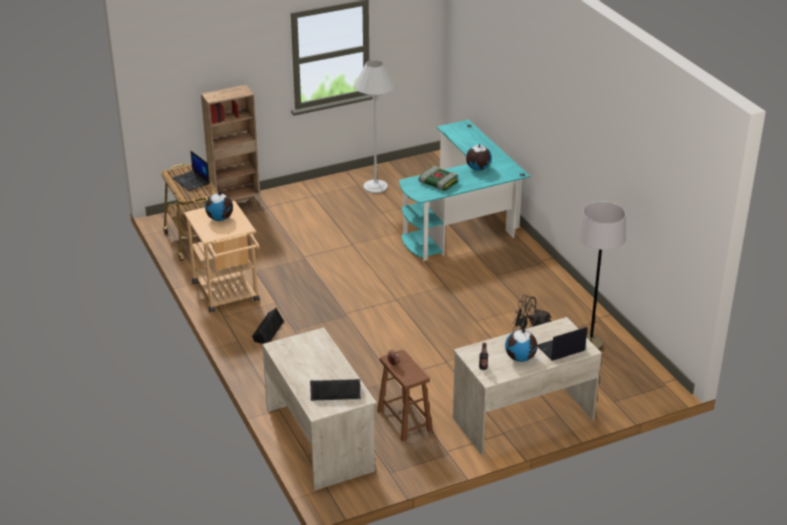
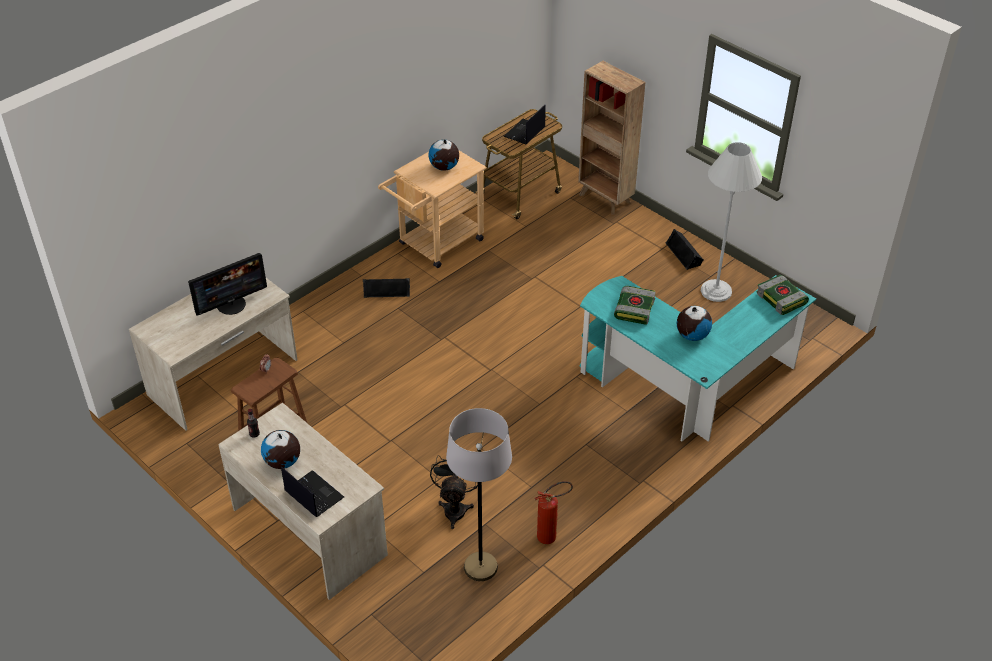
camera: 70 degrees right, 10 degrees up
(316, 359) = (231, 304): none -> monitor
(335, 392) = (178, 333): black speaker -> black speaker (684, 253)
(462, 130) = (782, 299): none -> book
(575, 309) = (551, 536): none -> fire extinguisher

